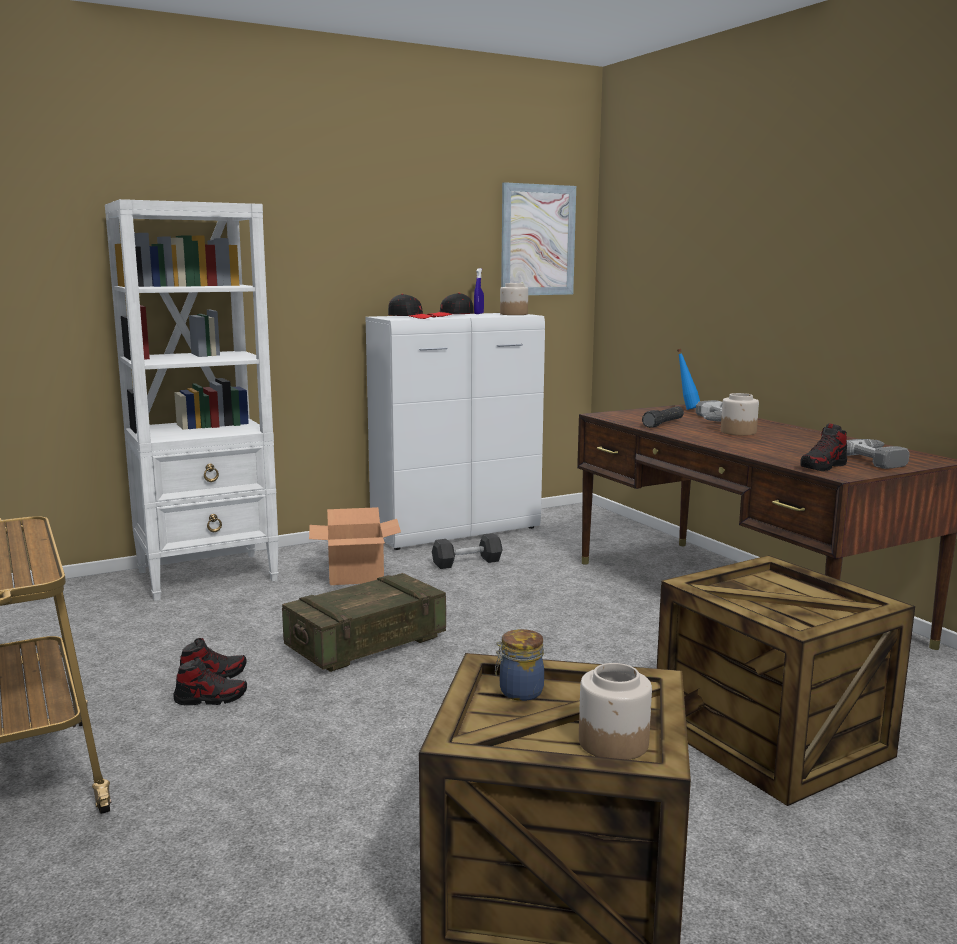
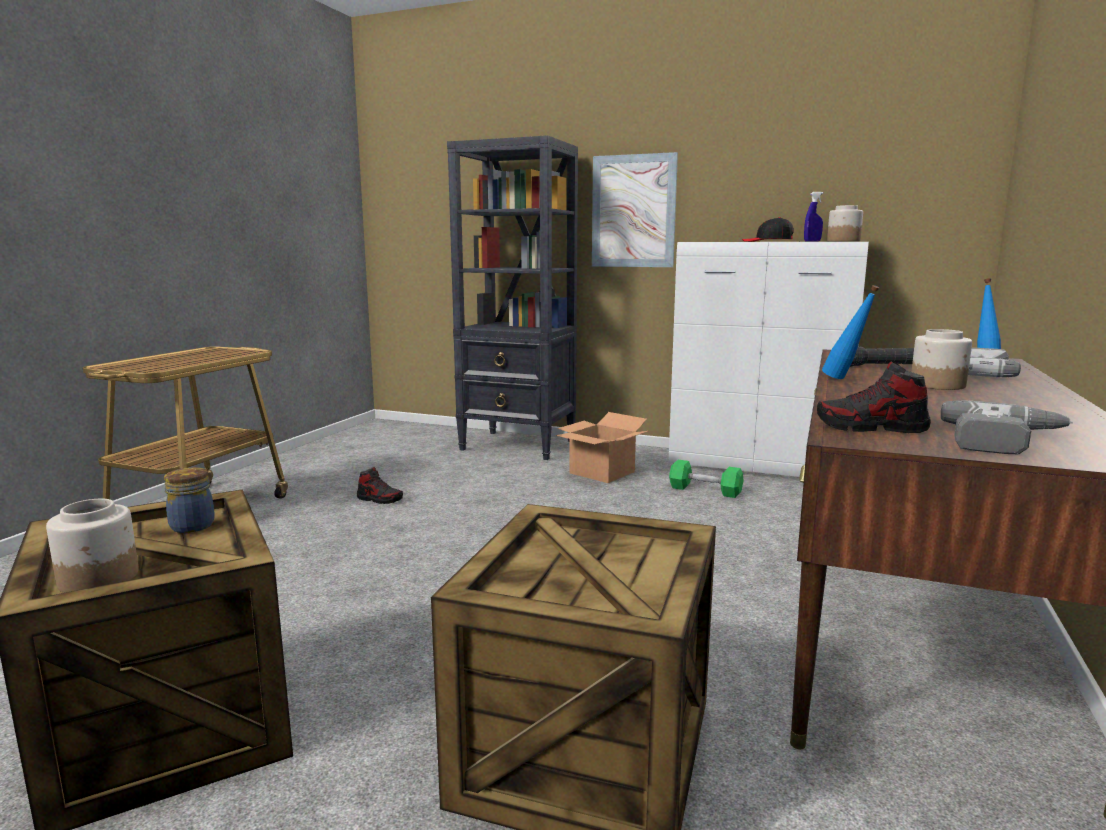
camera: 50 degrees right, 0 degrees up
(209, 575) = (518, 445): white bookcase -> black bookcase
(210, 698) = (350, 510): shoe -> none
(366, 643) = (496, 516): crate -> none
(411, 317) = (716, 241): black cap -> none
(467, 563) = (705, 490): grey dumbbell -> green dumbbell
(538, 240) = (913, 157): picture -> picture (633, 211)
(691, 437) = (845, 379): none -> blue bottle

